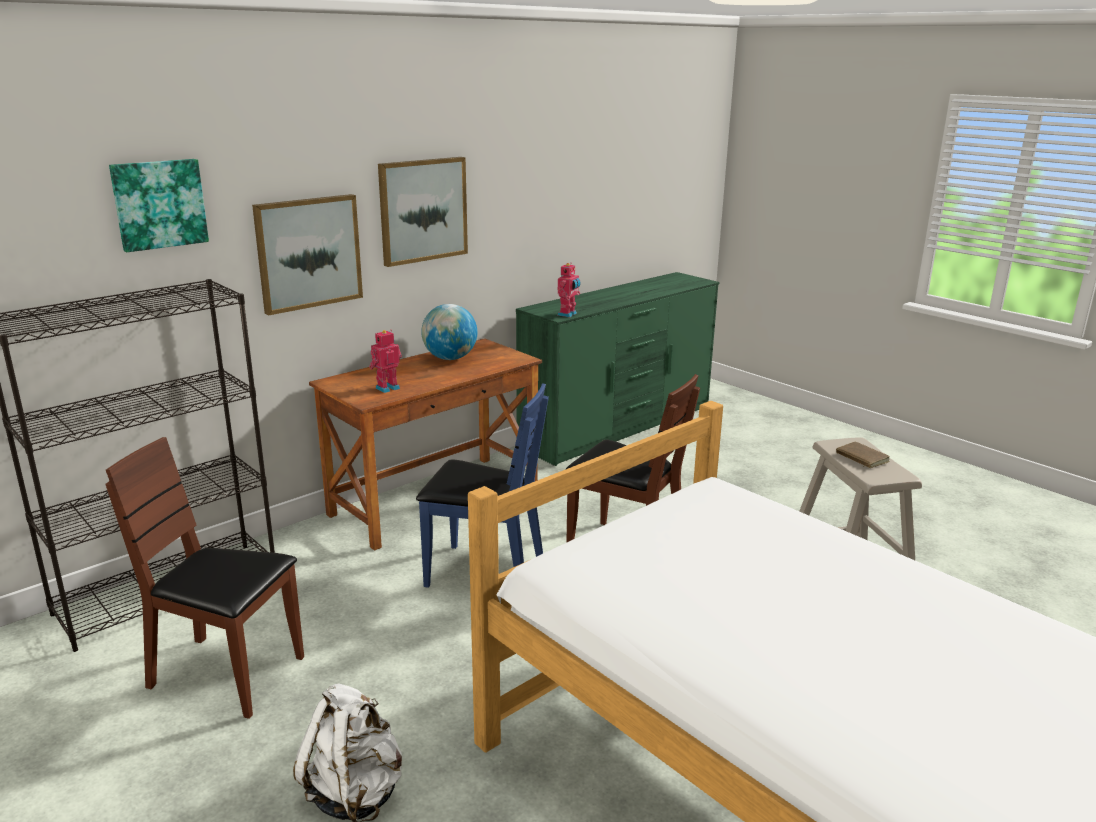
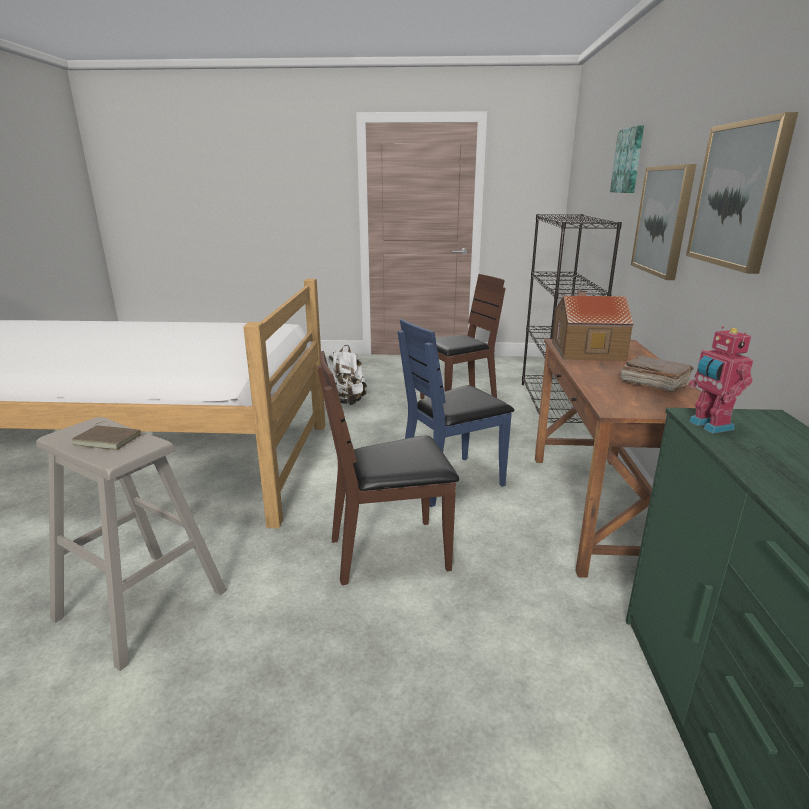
camera: 135 degrees right, 0 degrees up
(386, 388) = (585, 350): toy robot -> toy house
(450, 358) = (653, 384): globe -> brown book

